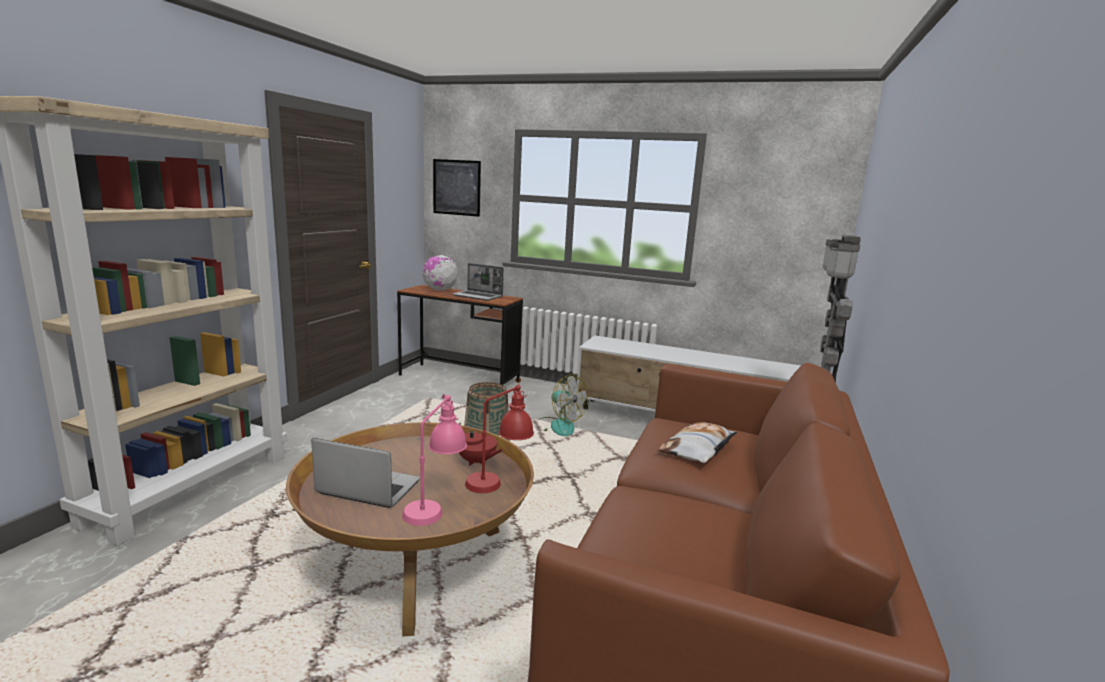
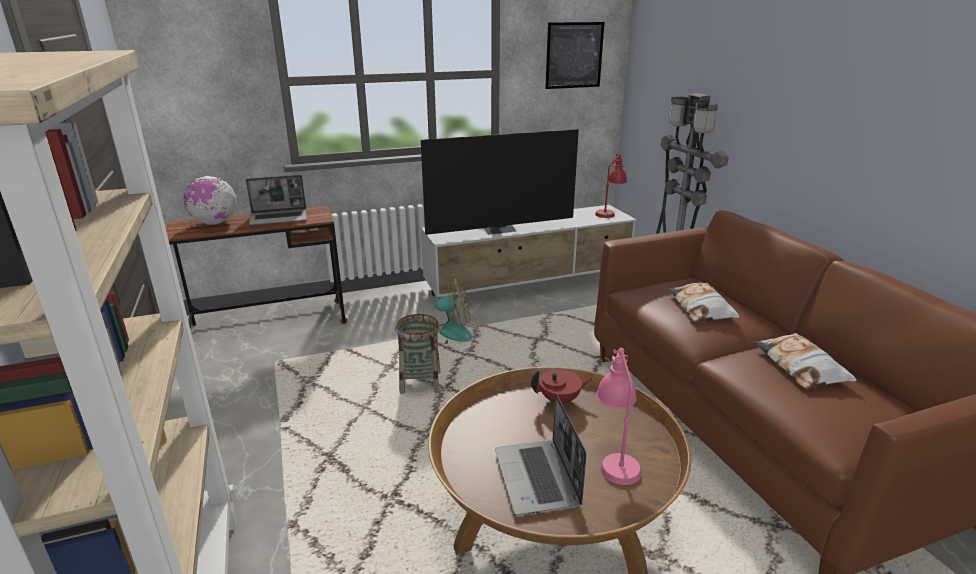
camera: 40 degrees left, 10 degrees up
(367, 488) = (538, 479): laptop -> laptop turned 75 degrees counterclockwise
(456, 187) = (186, 76): picture -> picture (574, 55)
(498, 483) = (611, 409): red table lamp -> red table lamp (609, 212)
(652, 352) = (499, 229): none -> television
(692, 524) = (800, 366): none -> pillow

